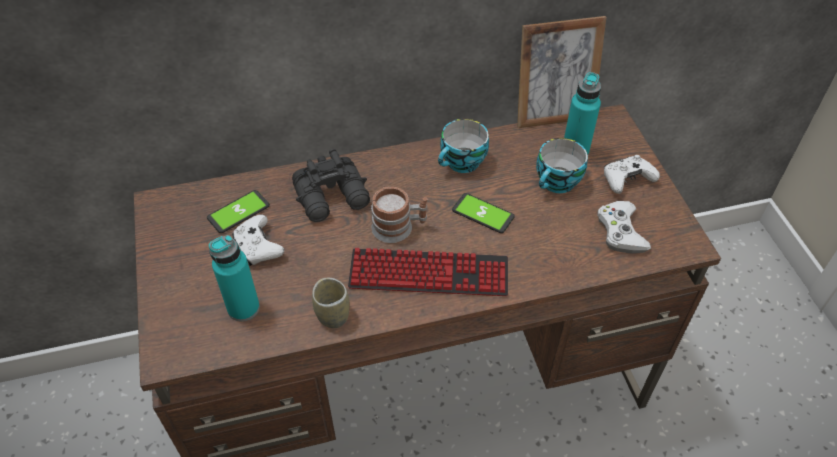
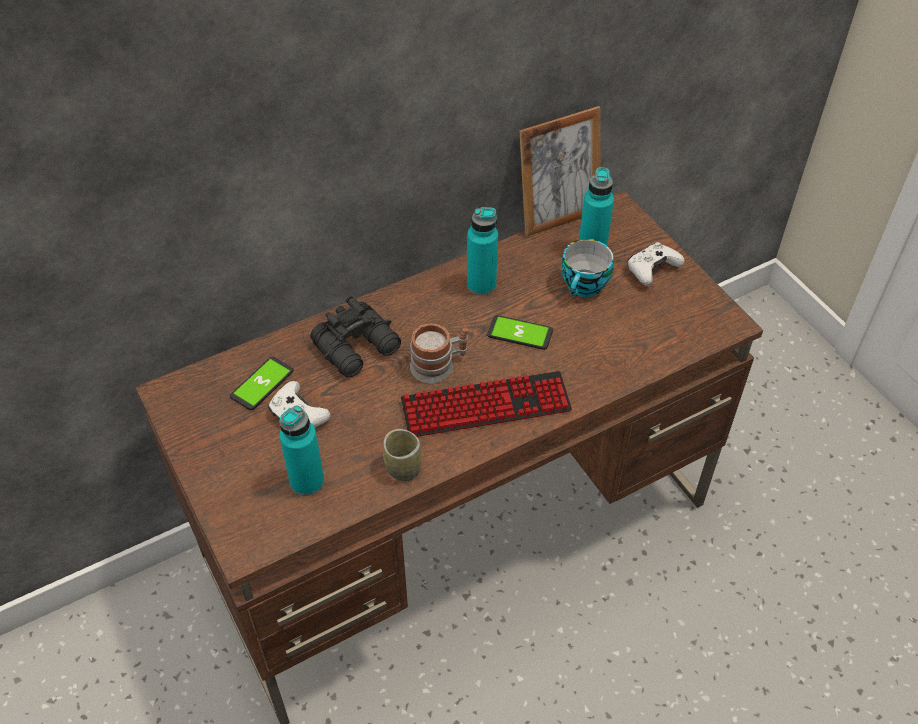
camera: 15 degrees left, 0 degrees up
(462, 163) = (481, 285): cup -> turquoise bottle
(620, 231) = (661, 323): white game controller -> none

